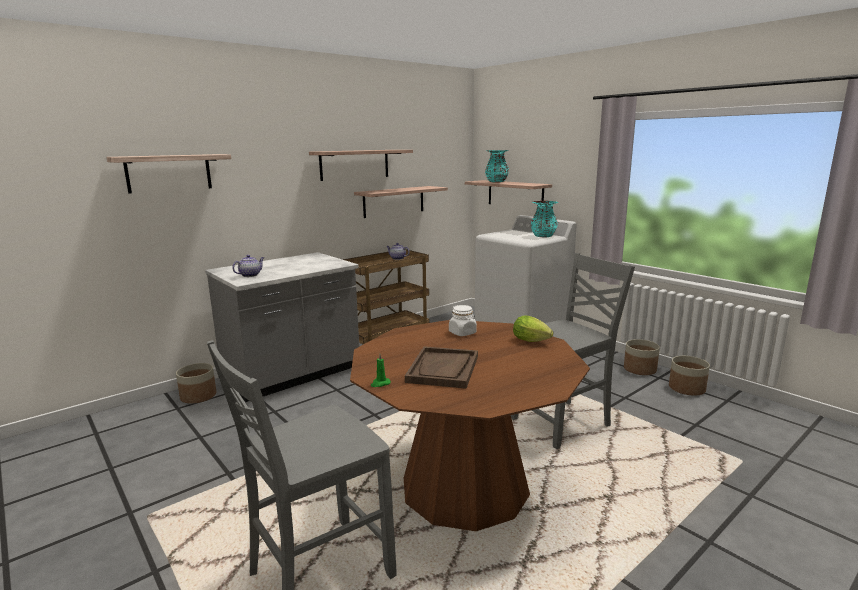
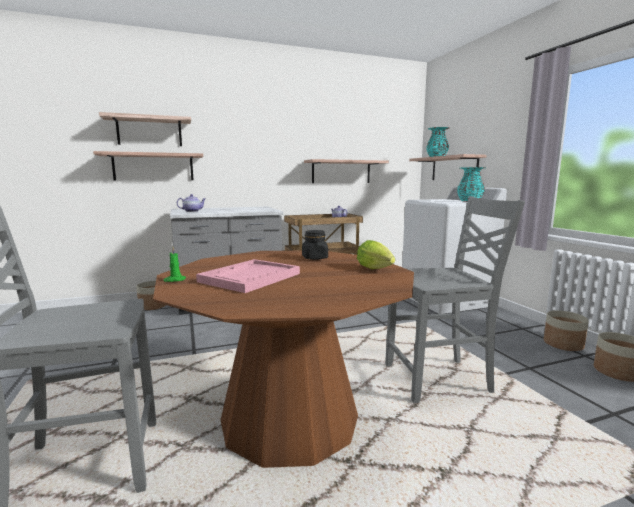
camera: 20 degrees right, 5 degrees down
(354, 164) = (306, 137): shelf -> shelf (153, 167)
(443, 369) = (250, 278): brown tray -> pink tray
(462, 333) = (315, 258): white jar -> black jar

